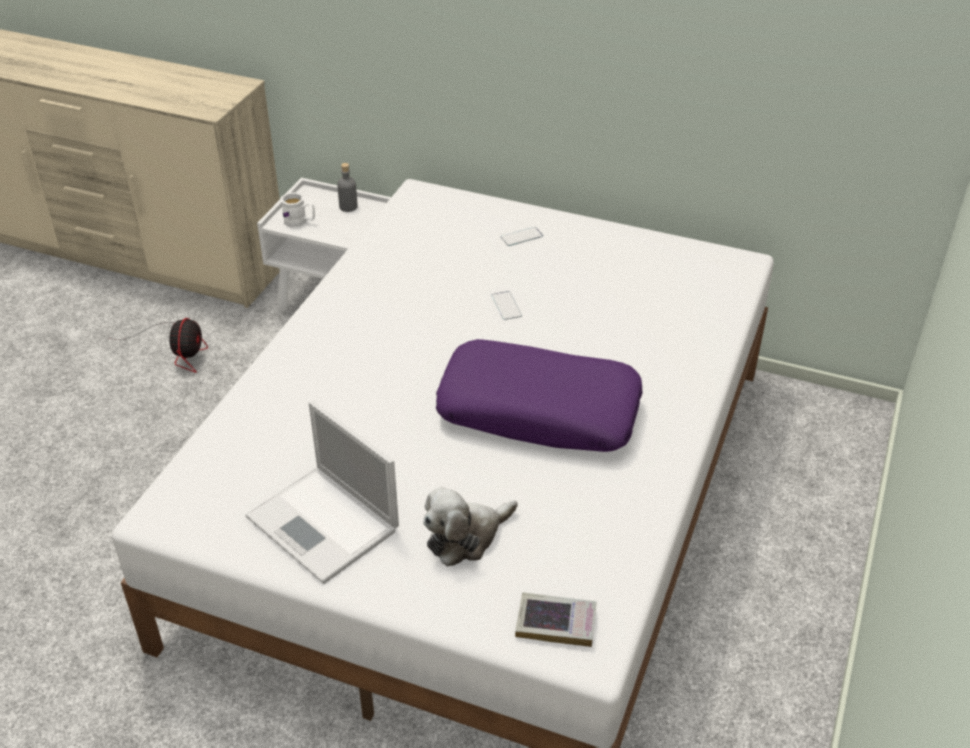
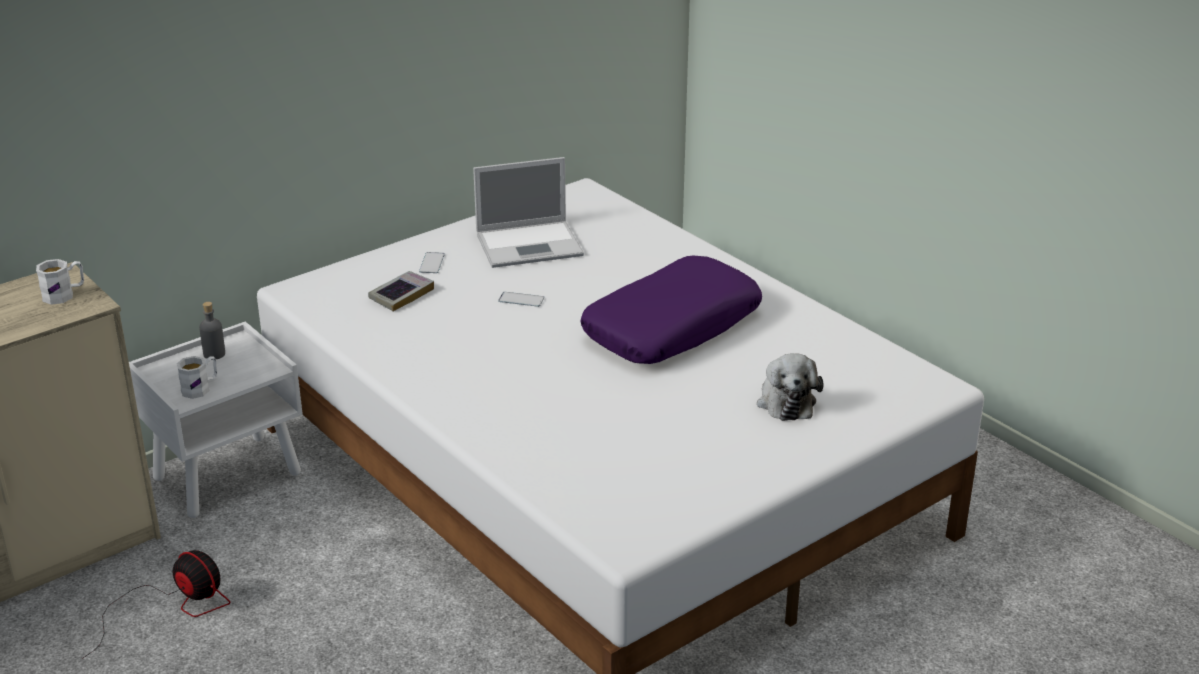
camera: 60 degrees left, 10 degrees down
(215, 96) = (64, 294): none -> white mug
(325, 525) = (715, 462): laptop -> laptop (531, 244)
(556, 623) = (903, 391): book -> book (401, 295)

